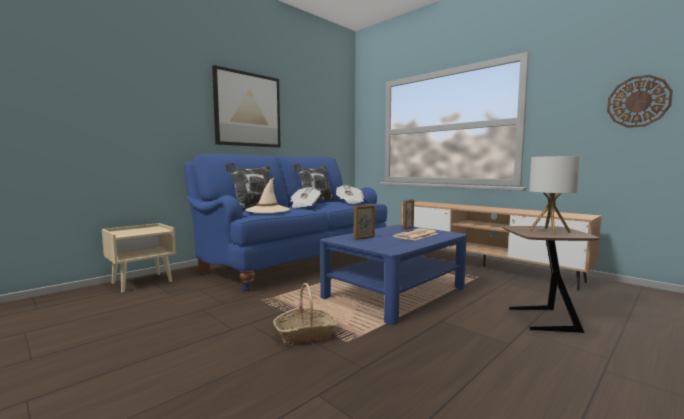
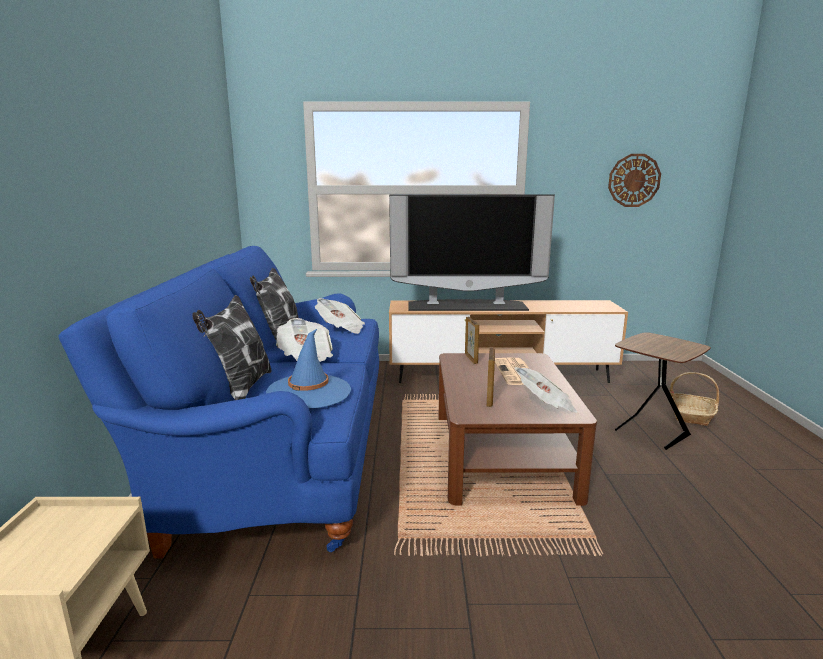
camera: 45 degrees left, 10 degrees up
(248, 110) = (120, 166): picture -> none
(267, 210) = (309, 391): beige hat -> blue hat
(305, 334) = (554, 573): basket -> basket (691, 415)
(386, 245) = (545, 405): none -> newspaper
(395, 292) = (501, 453): blue coffee table -> brown coffee table
(458, 206) = (467, 306): none -> television
(549, 231) = (666, 345): table lamp -> none

